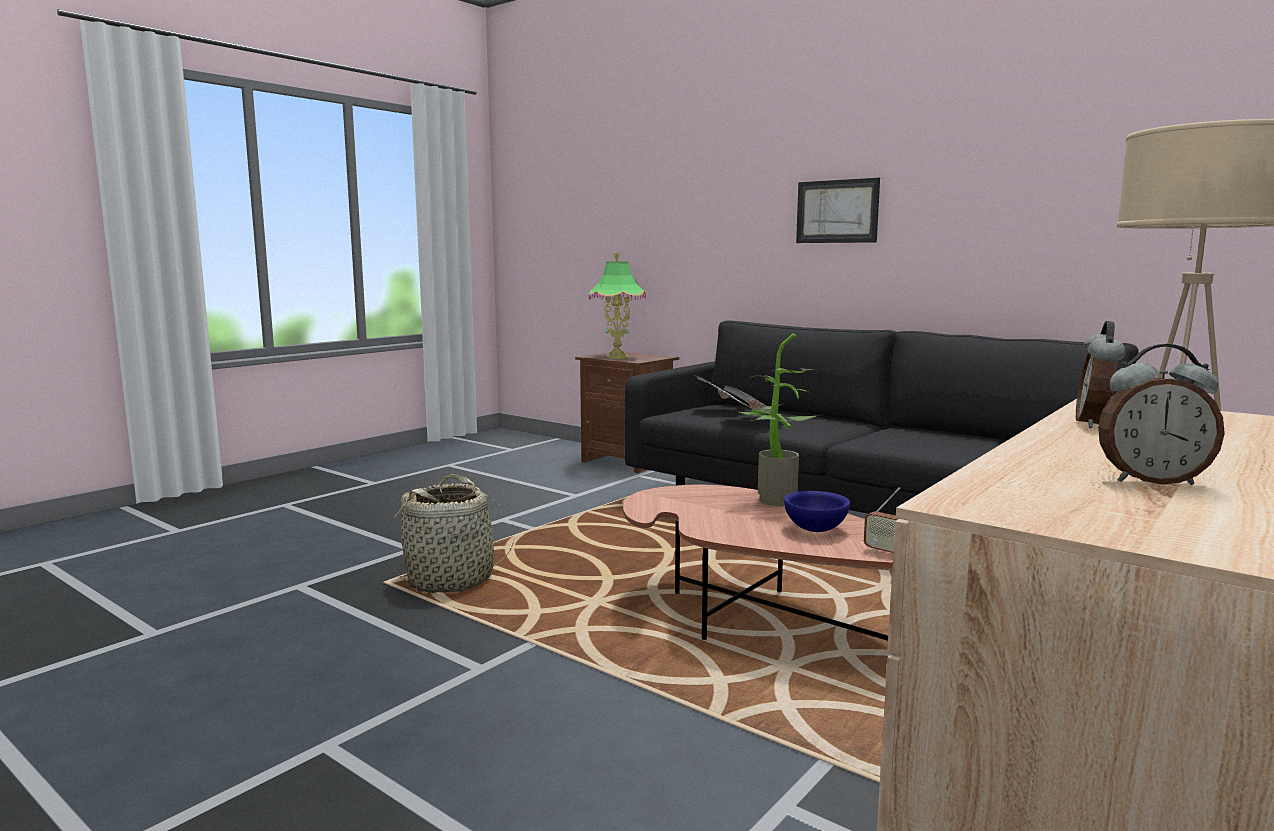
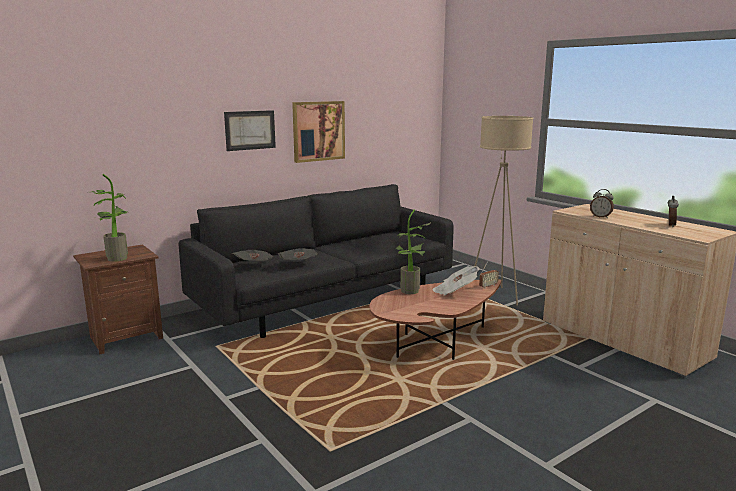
camera: 75 degrees left, 5 degrees up
(452, 580) = (339, 423): basket -> none
(617, 357) = (116, 258): table lamp -> potted plant
(814, 529) = (455, 292): blue bowl -> newspaper
(970, 216) = (318, 131): none -> picture

